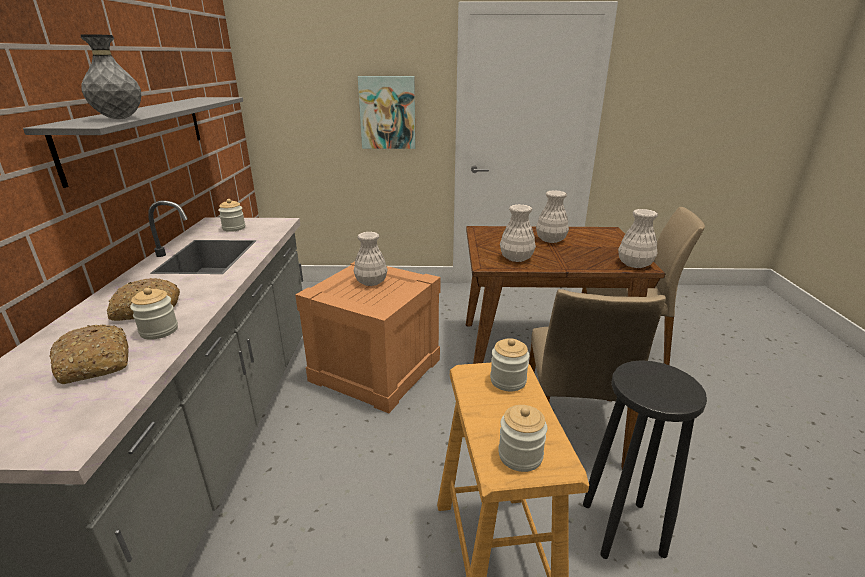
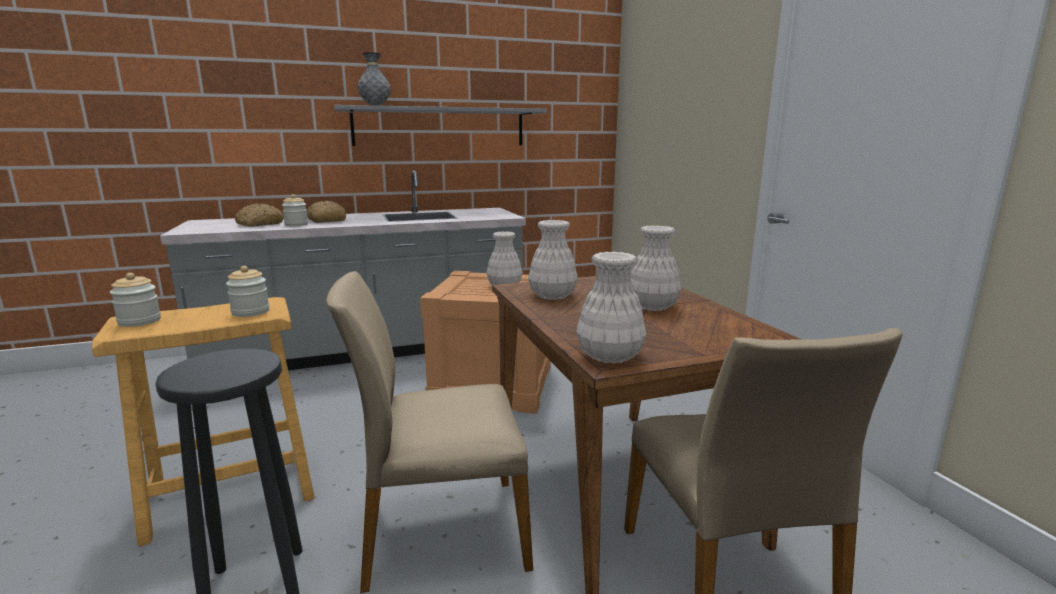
camera: 70 degrees right, 10 degrees down
(234, 228) = (480, 212): jar -> none
(387, 113) = (703, 132): picture -> none

